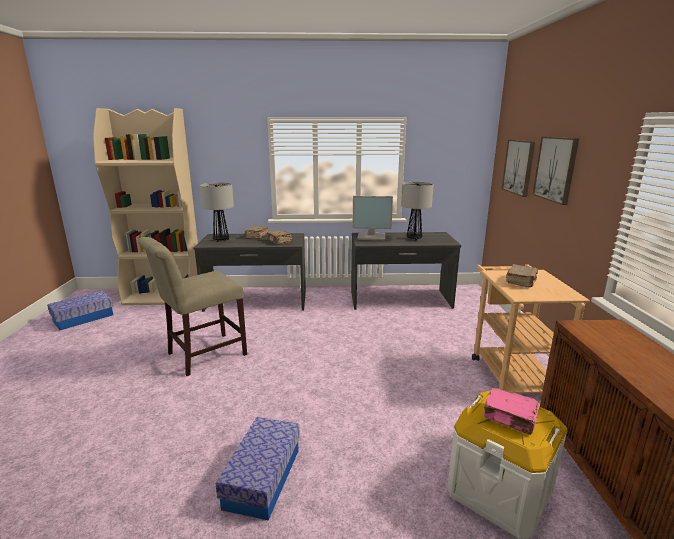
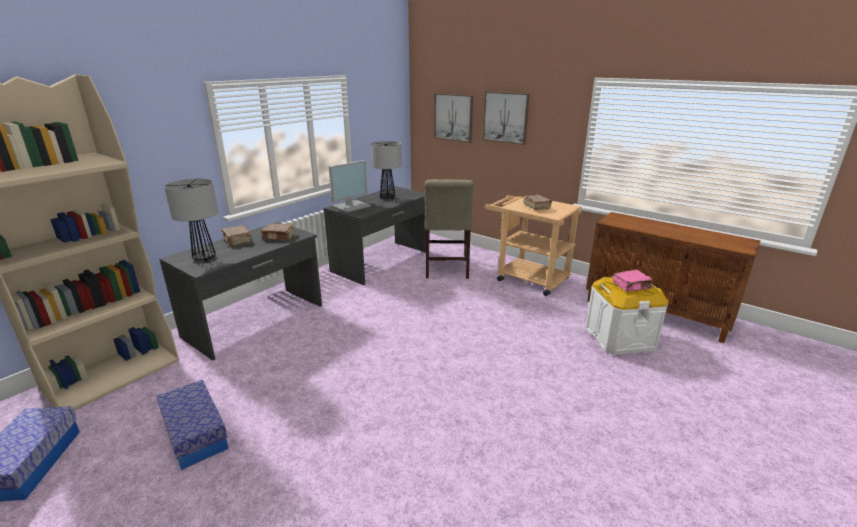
camera: 50 degrees left, 5 degrees up
(202, 355) = (312, 391): beige chair -> beige chair (446, 269)
(263, 478) = (533, 420): storage box -> storage box (195, 434)

